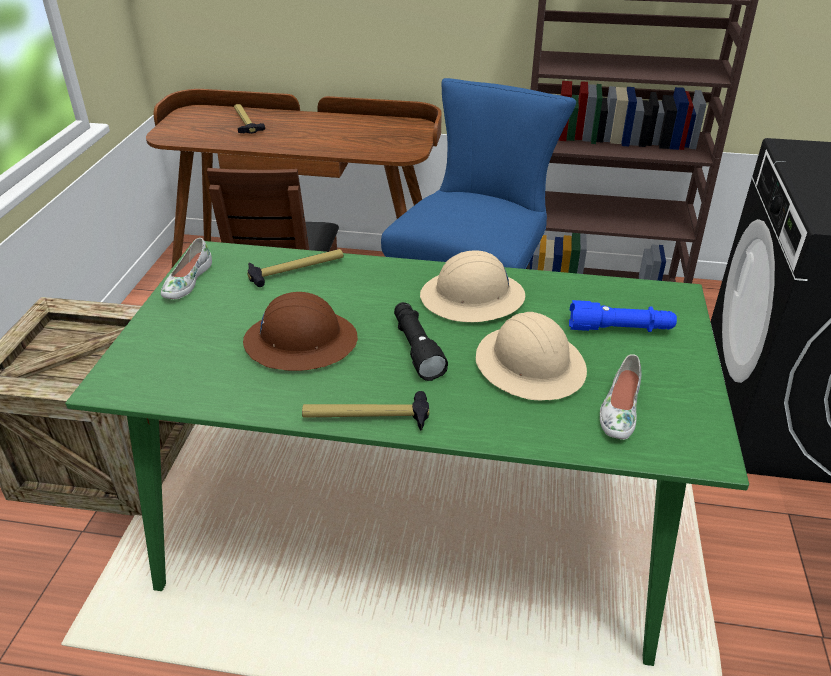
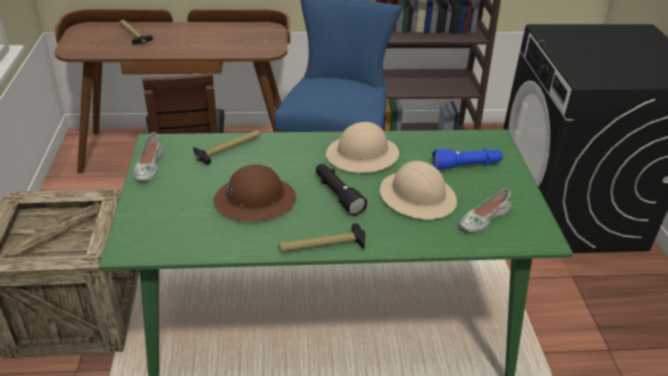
camera: 15 degrees left, 0 degrees up
(619, 409) = (483, 218): white shoe -> white shoe turned 45 degrees clockwise

